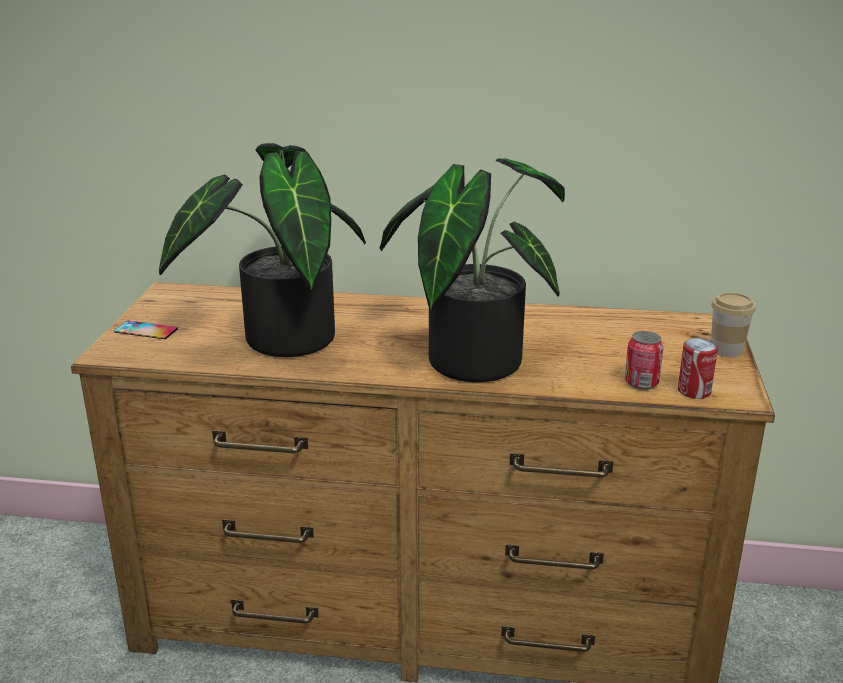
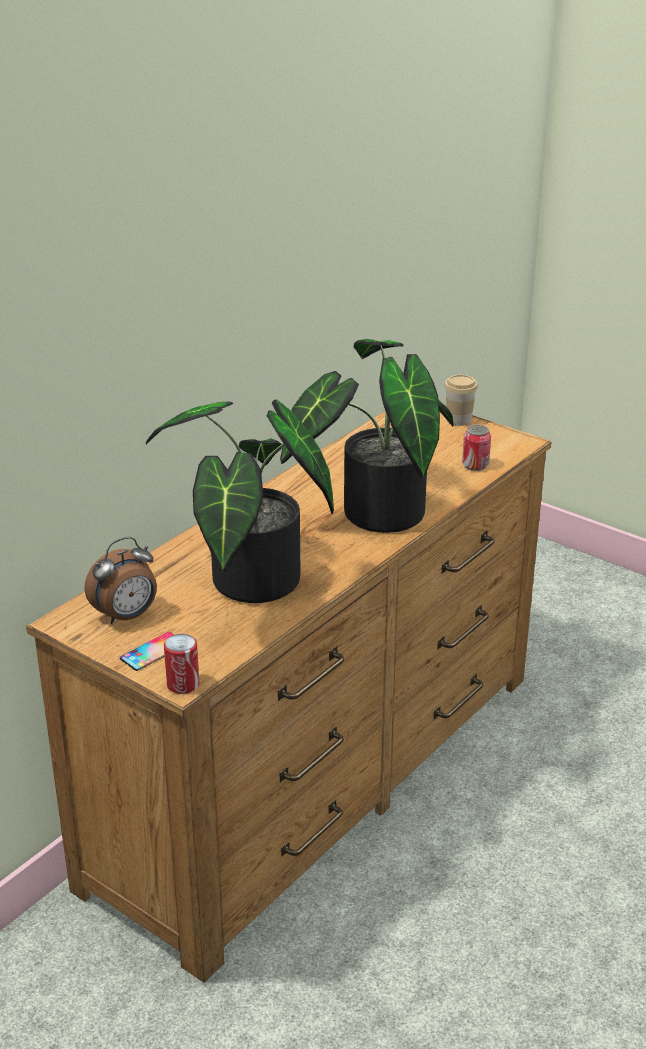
camera: 60 degrees left, 5 degrees up
(190, 308) = (126, 616): none -> alarm clock
(694, 391) = (503, 453): can -> can (183, 684)

